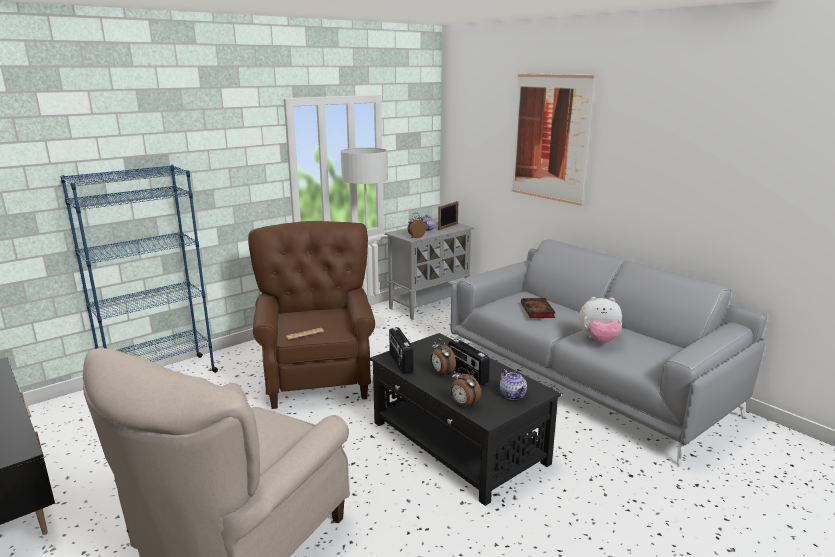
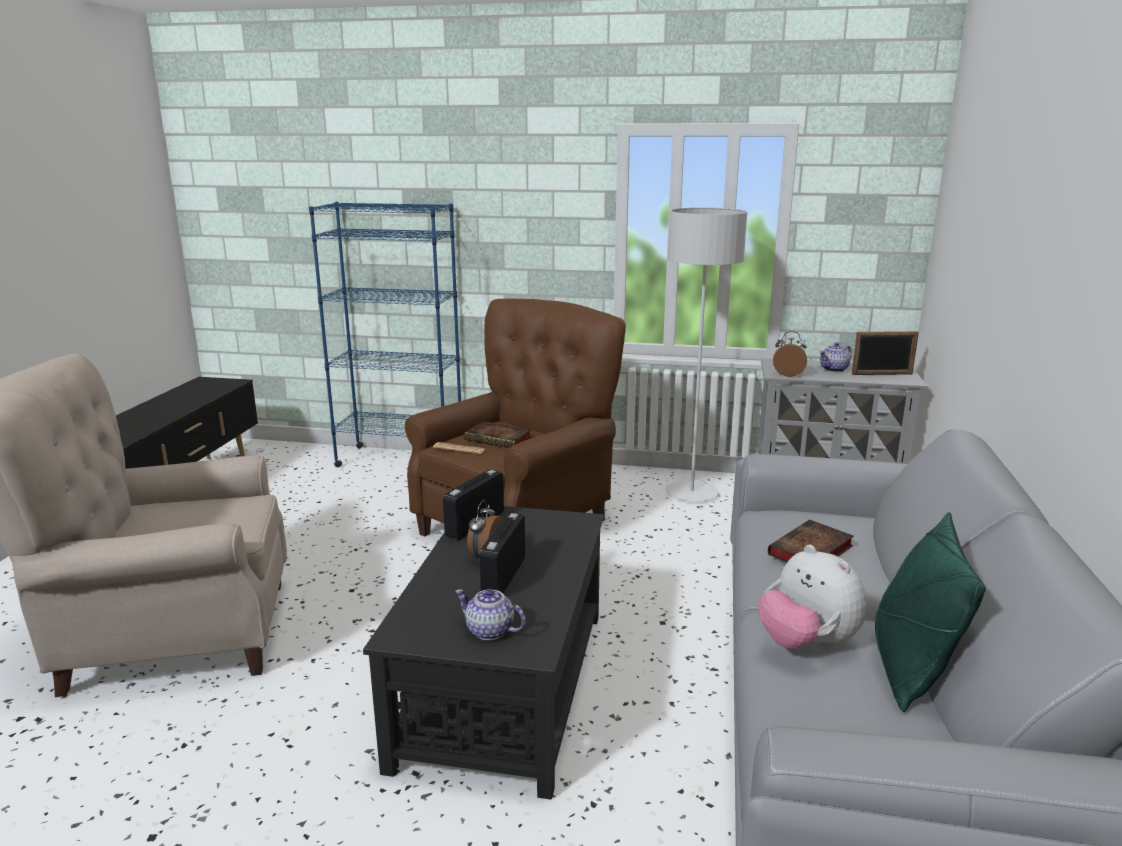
camera: 50 degrees right, 0 degrees up
(313, 320) = (500, 439): none -> book
(463, 404) = (415, 604): alarm clock -> none
(512, 395) = (490, 631): teapot -> teapot turned 90 degrees clockwise
(550, 137) = (1026, 211): picture -> none
(632, 332) = (909, 668): none -> green pillow

